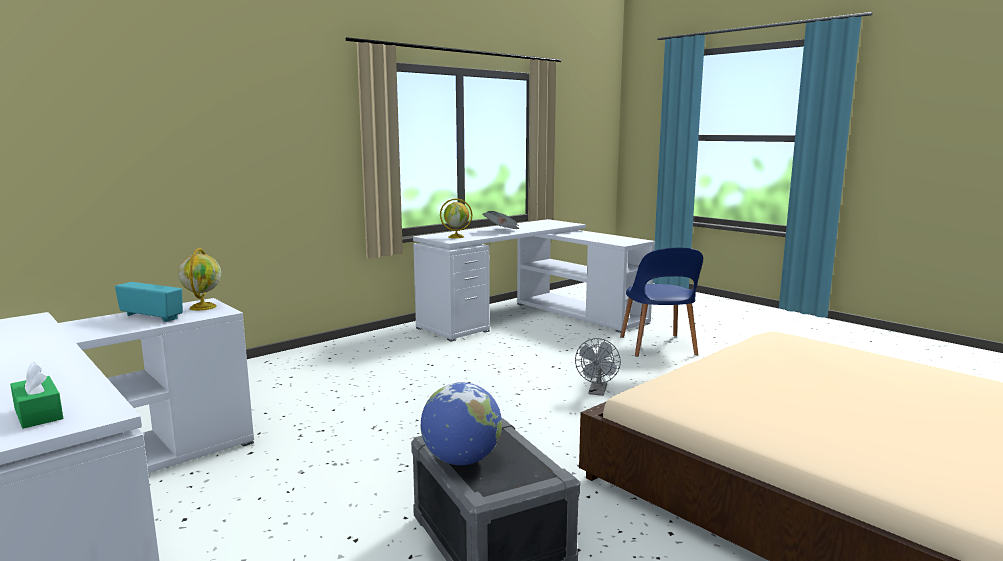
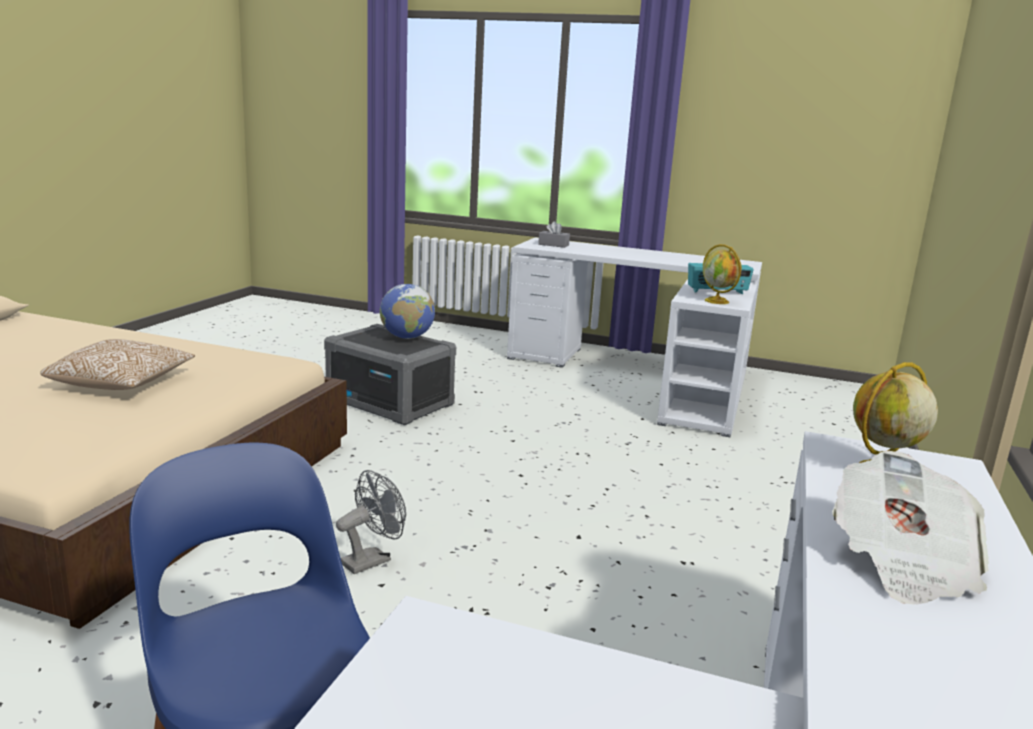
camera: 150 degrees right, 5 degrees up
(38, 413) = (553, 245): green tissue box -> grey tissue box
(597, 392) = (372, 560): grey fan -> grey fan turned 60 degrees clockwise
(792, 388) = (122, 384): none -> pillow

